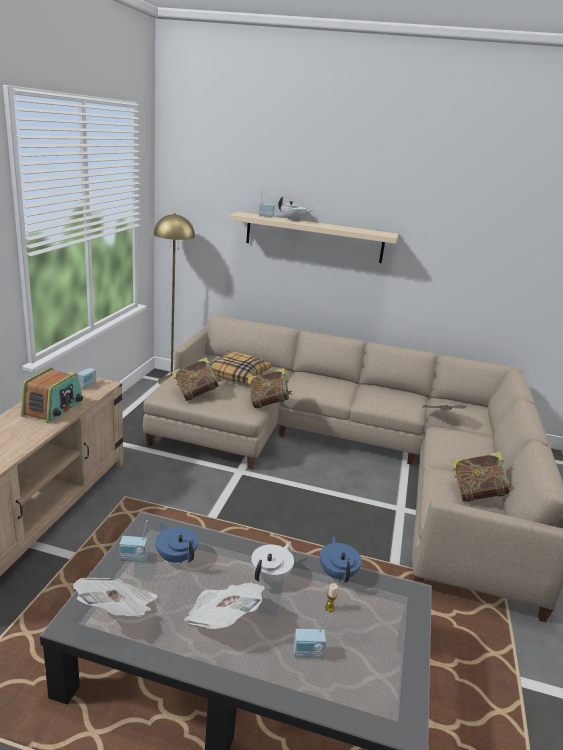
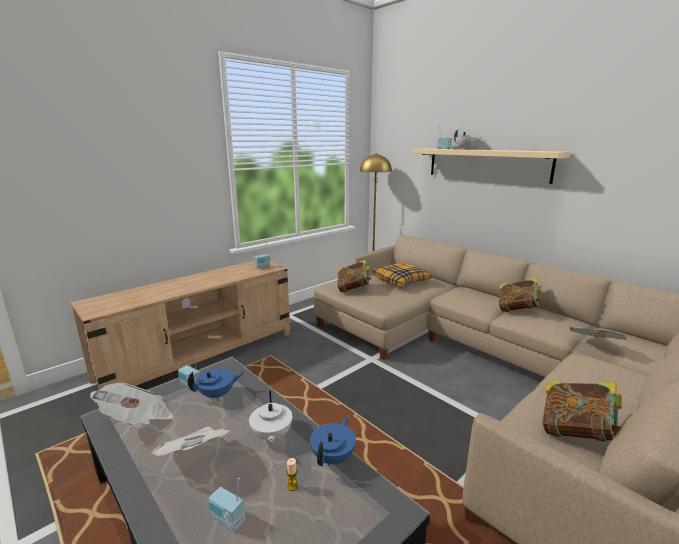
camera: 35 degrees right, 5 degrees down
(53, 408) = (225, 276): radio -> none
(176, 557) = (217, 395): blue teapot -> blue teapot turned 75 degrees clockwise
(268, 403) = (407, 304): book -> book (517, 310)
(271, 576) = (271, 436): white teapot -> white teapot turned 105 degrees clockwise

